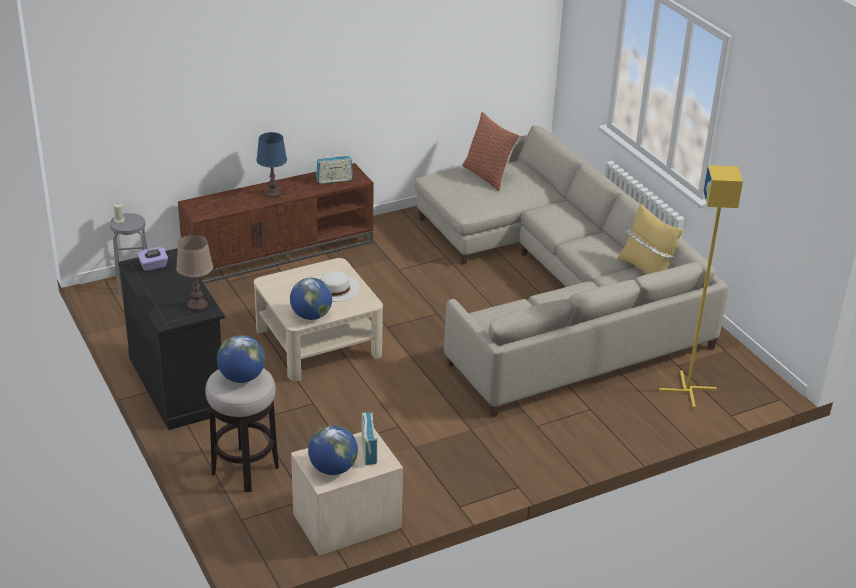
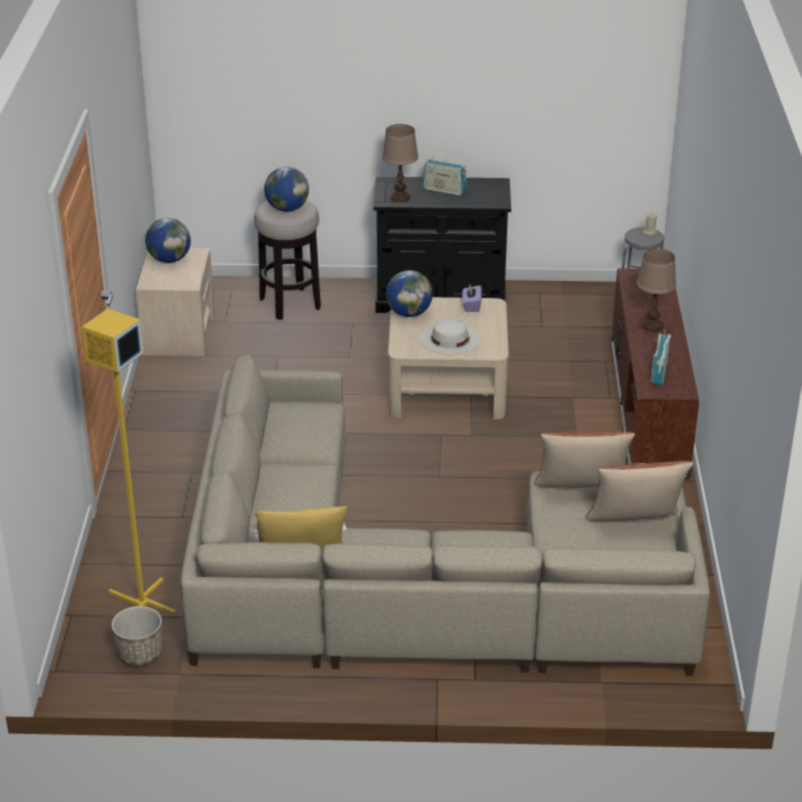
camera: 120 degrees right, 0 degrees up
(153, 266) = (486, 191): purple tissue box -> purple tissue box (471, 306)
(273, 193) = (652, 326): blue table lamp -> brown table lamp
(368, 450) = (173, 280): radio -> radio (444, 191)
(472, 199) = (581, 493): none -> pillow
(727, 372) = (140, 653): none -> planter

